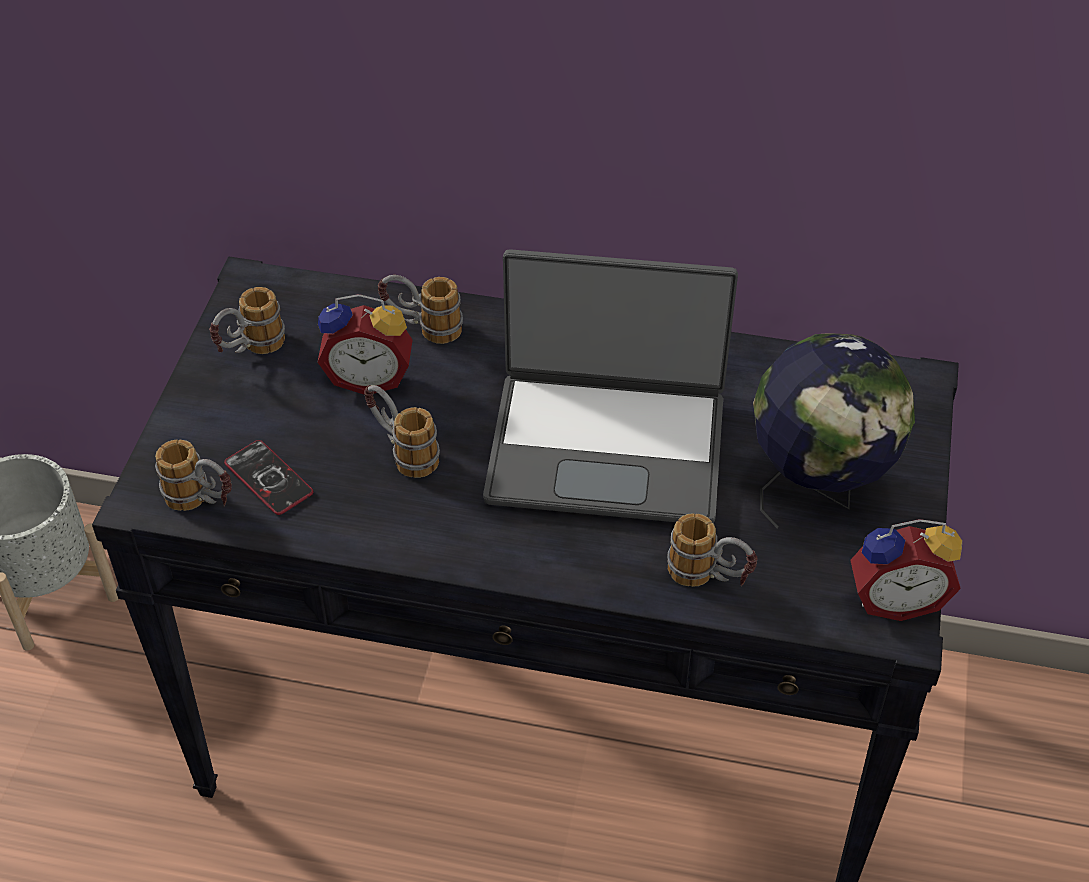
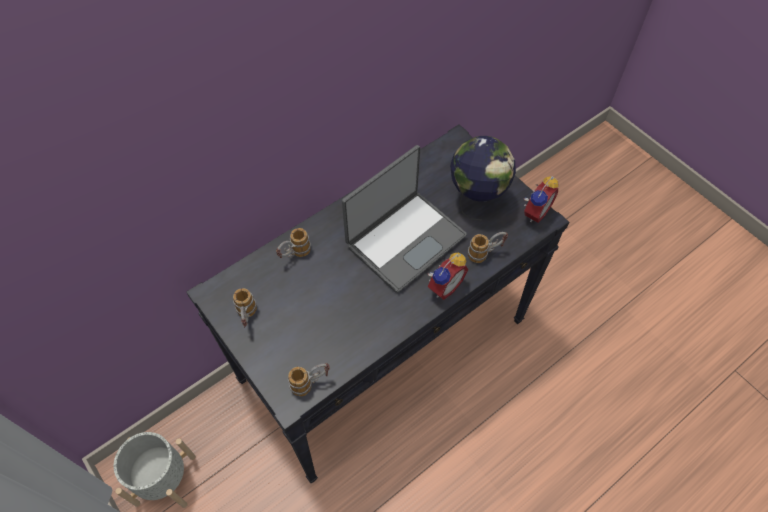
camera: 50 degrees left, 10 degrees up
(268, 478) = (320, 353): phone -> none
(369, 377) = (301, 287): alarm clock -> alarm clock (443, 286)
(402, 452) = (348, 301): mug -> none

